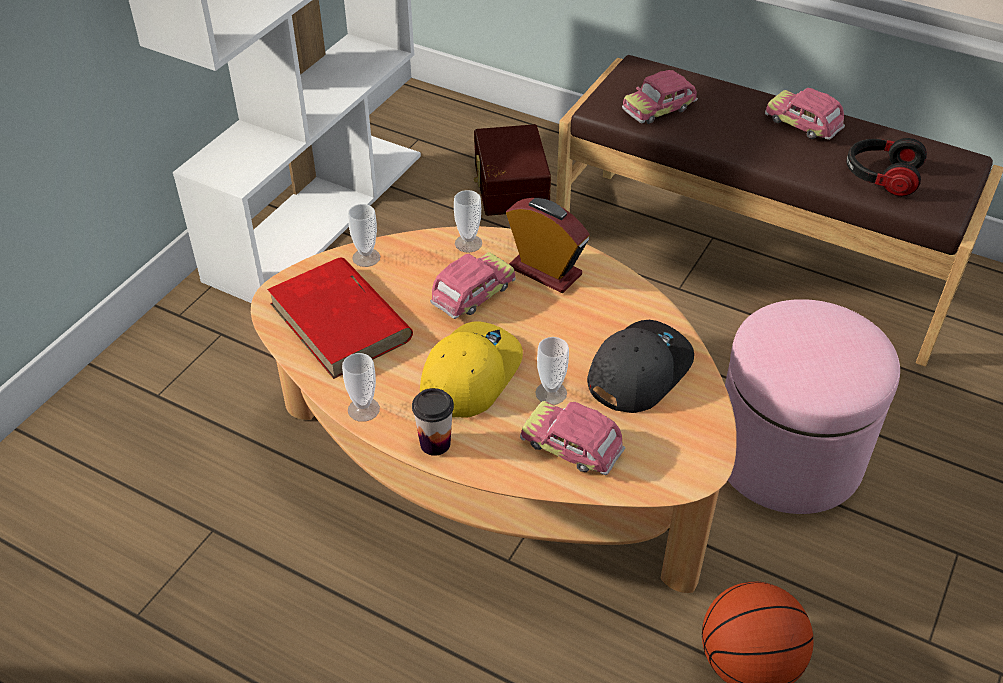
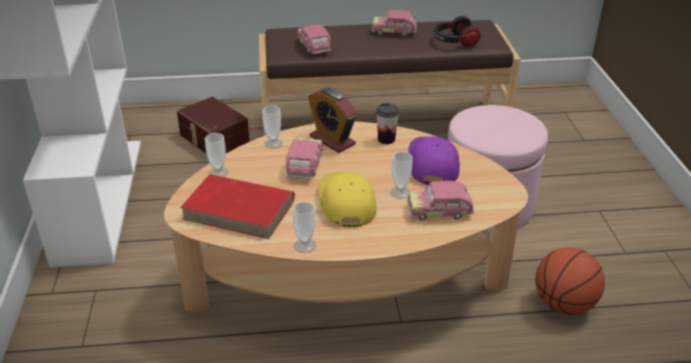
camera: 35 degrees left, 10 degrees down
(435, 443) = (365, 243): cup -> cup (386, 139)
(545, 271) = (332, 140): alarm clock -> alarm clock turned 135 degrees counterclockwise
(638, 370) = (432, 164): grey cap -> purple cap
(659, 110) = (314, 47): toy car -> toy car turned 135 degrees clockwise

